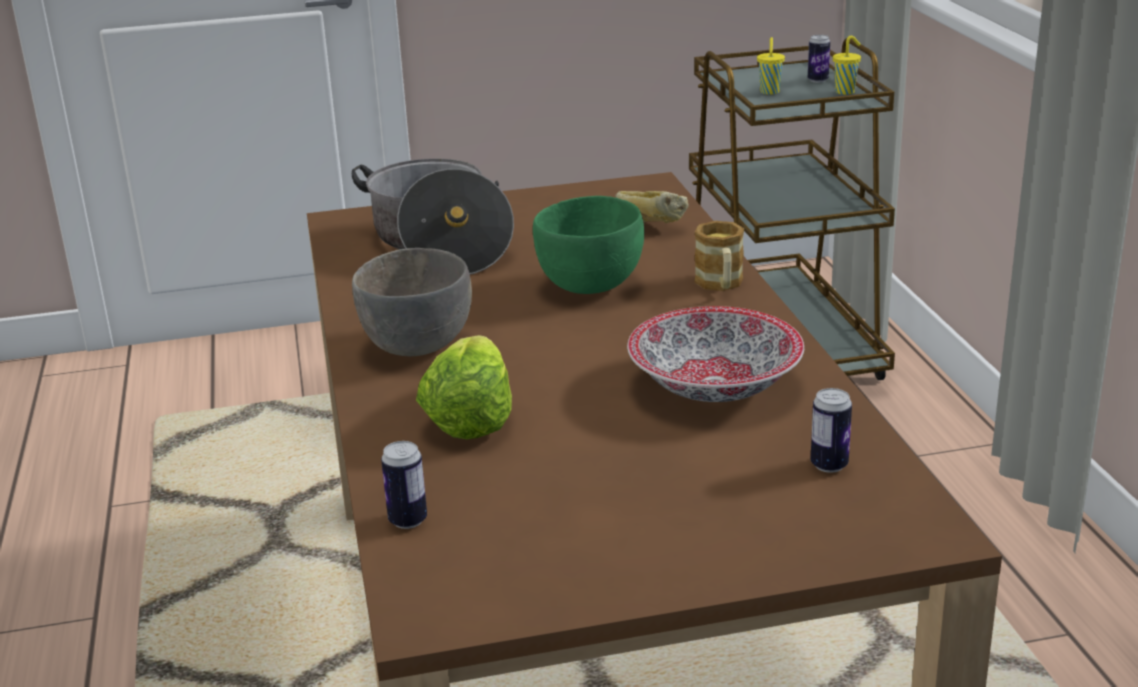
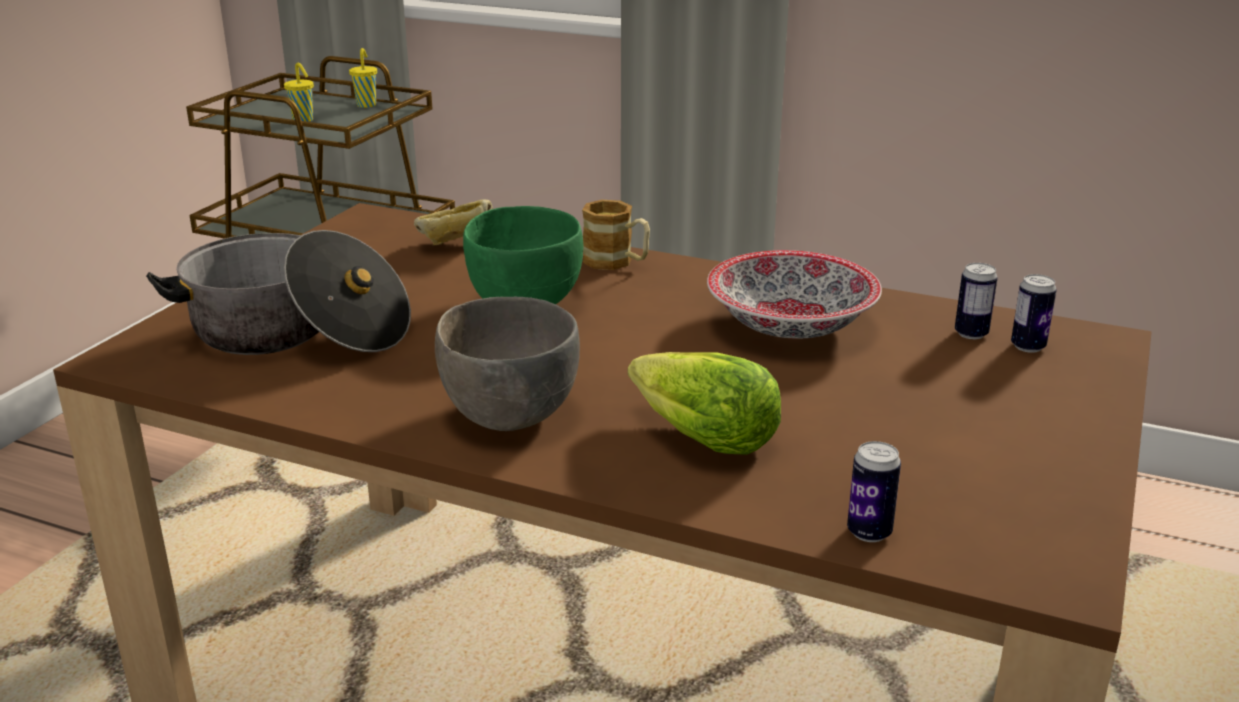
camera: 55 degrees left, 0 degrees up
(817, 80) = (321, 103): can -> can (1028, 346)

